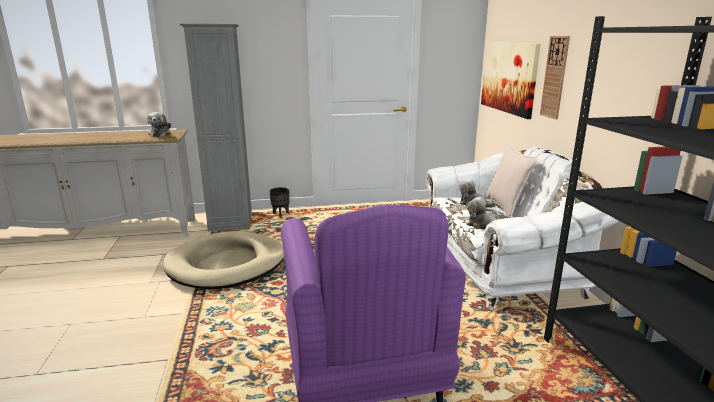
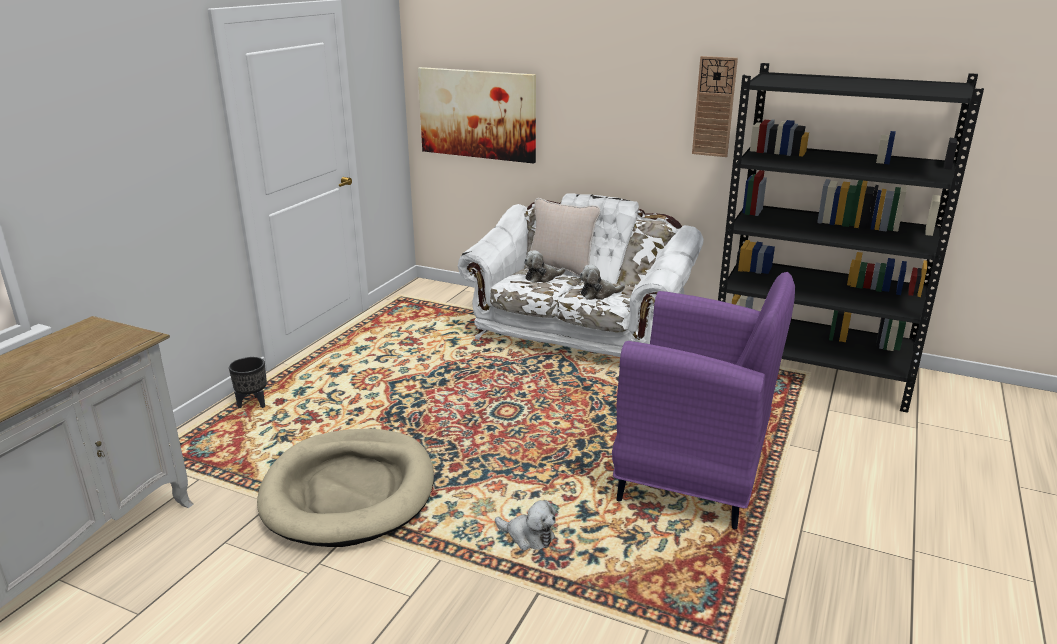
camera: 55 degrees left, 5 degrees up
(160, 134) = (94, 339): plush toy -> plush toy (528, 536)
(231, 221) = (201, 450): grey cabinet -> none
(555, 77) = (570, 113): wall clock -> wall clock (714, 107)

